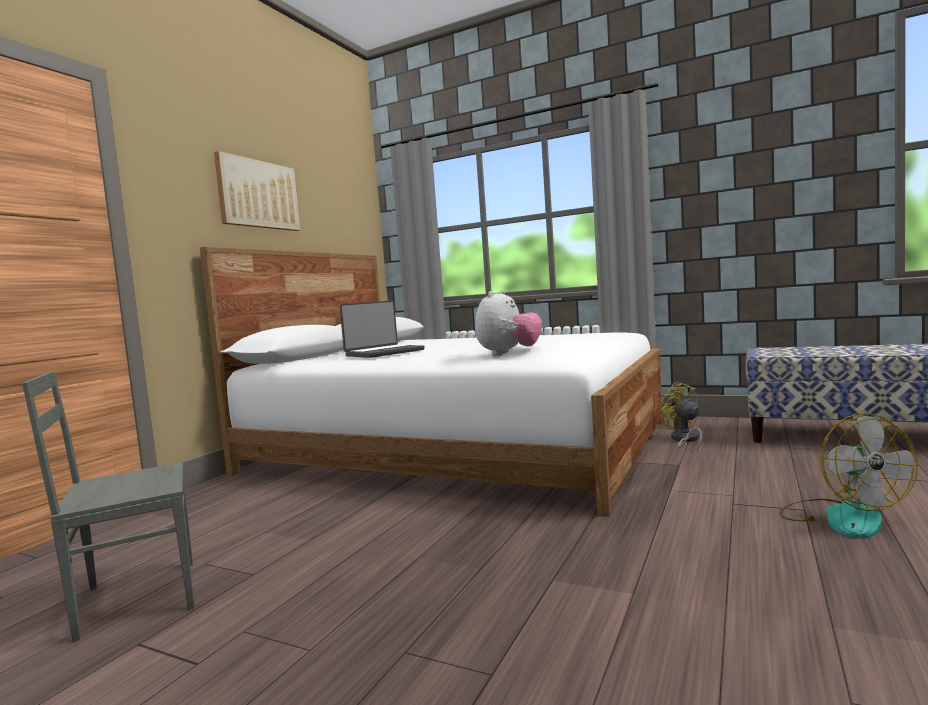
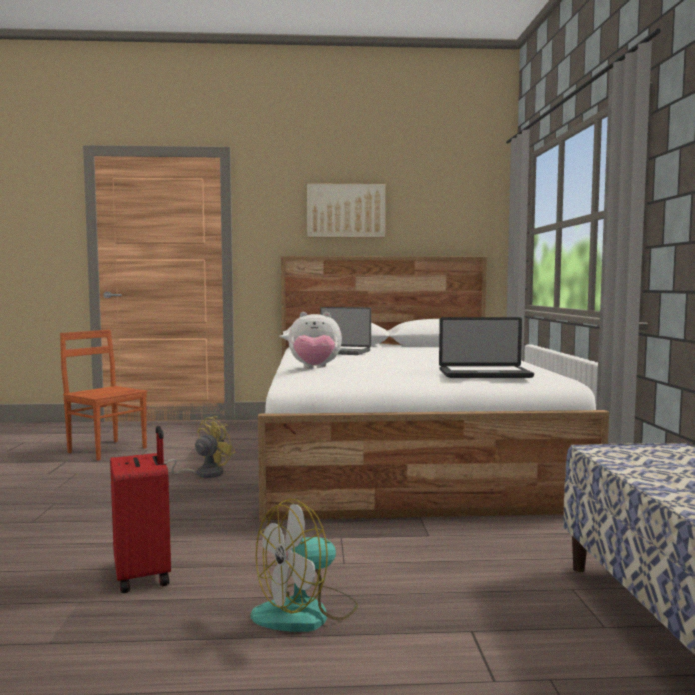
camera: 60 degrees right, 0 degrees up
(137, 597) = (107, 450): grey chair -> brown chair
(600, 335) = (484, 374): none -> laptop
(684, 440) = (534, 531): yellow fan -> yellow fan (203, 474)
(751, 583) = (144, 575): none -> red suitcase

